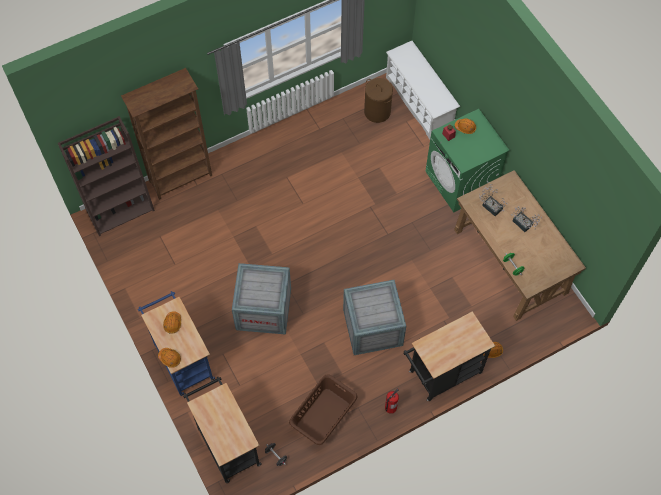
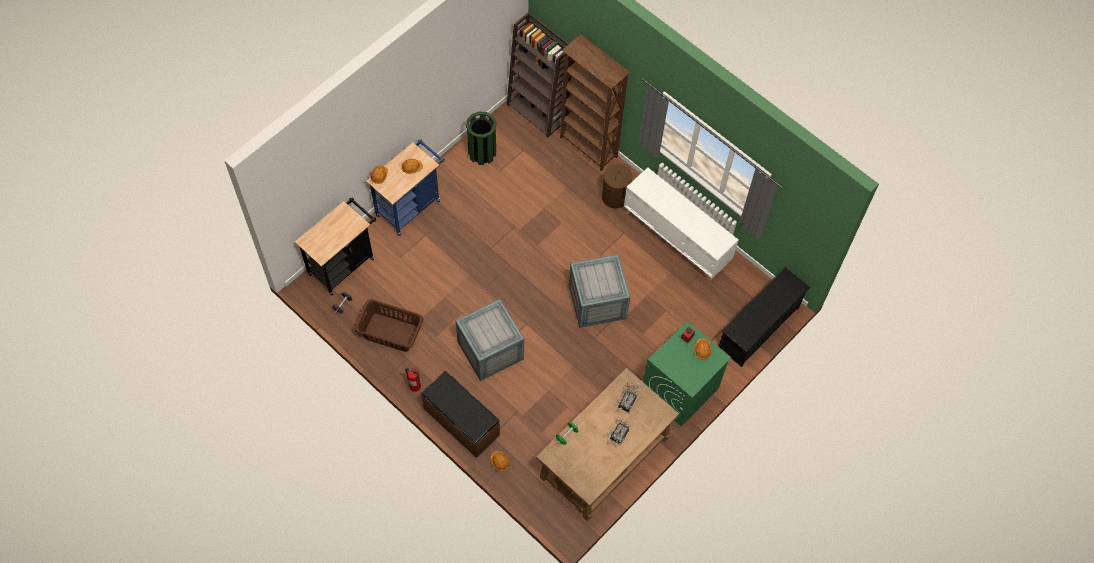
camera: 70 degrees right, 0 degrees up
(147, 274) = (482, 153): none -> green trash can
(264, 309) = (479, 255): crate -> crate (597, 302)
(307, 136) = (677, 237): none -> white cabinet
(377, 112) = (731, 291): brown laundry basket -> brown laundry basket (615, 196)
(419, 102) = (758, 328): white shoe rack -> black shoe rack
(441, 375) = (461, 422): black cart -> brown bench

